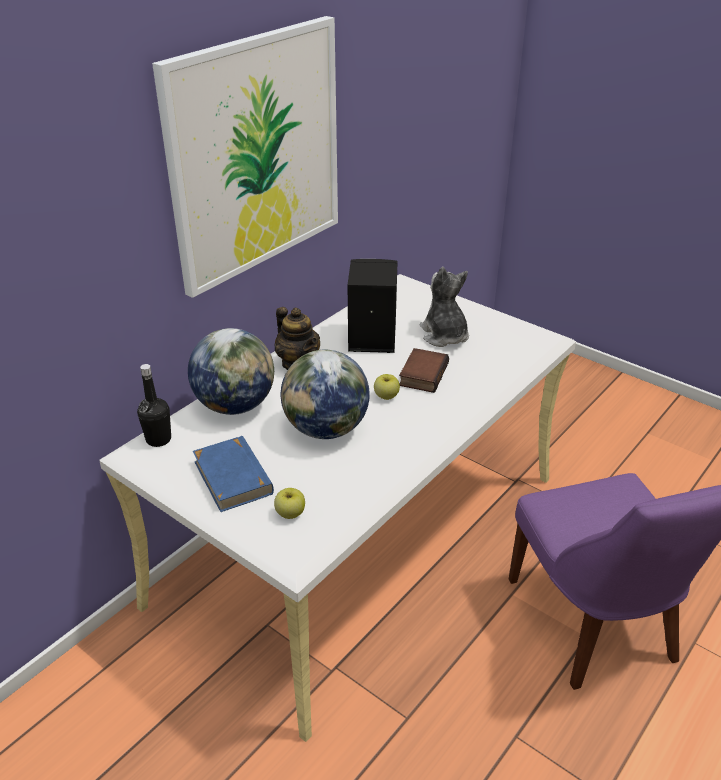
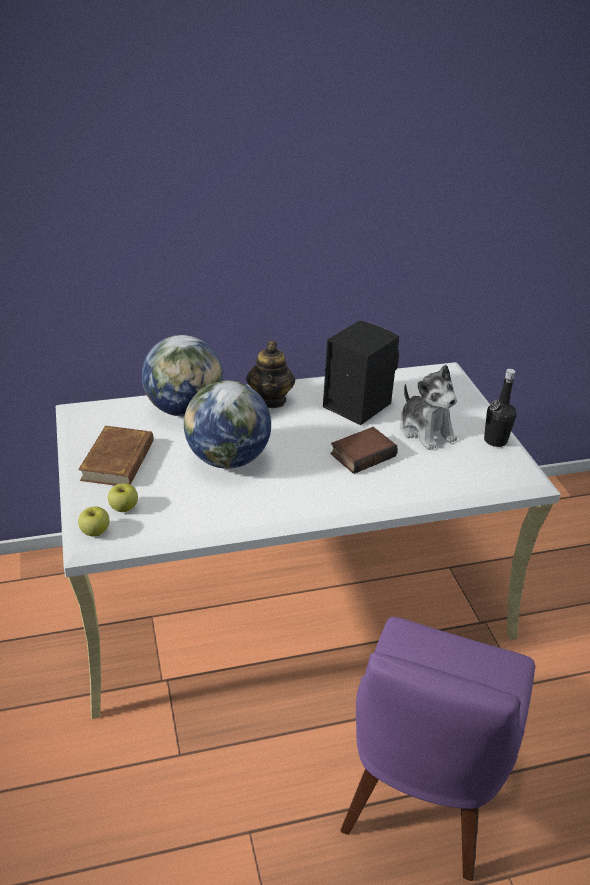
camera: 35 degrees right, 0 degrees up
(158, 439) = (103, 408): black bottle -> black bottle (495, 440)
(233, 477) = (118, 461): blue book -> brown book
(256, 154) = (274, 187): picture -> none
(386, 396) = (308, 457): apple -> apple (95, 531)
(444, 335) = (425, 431): plush toy -> plush toy turned 135 degrees clockwise

